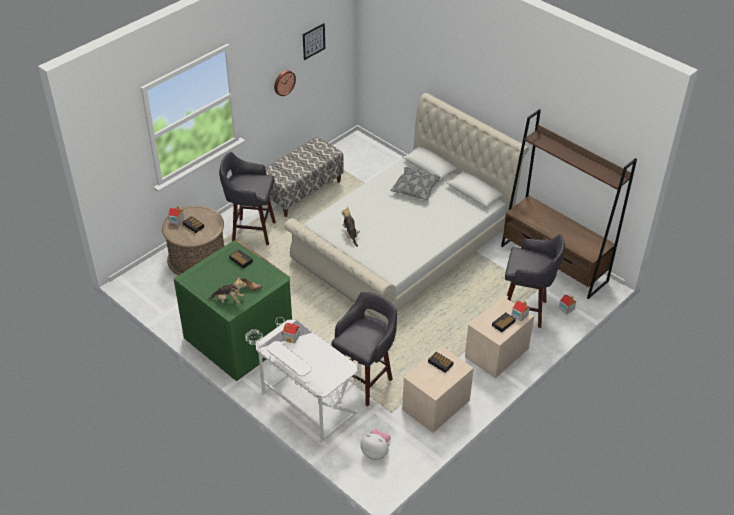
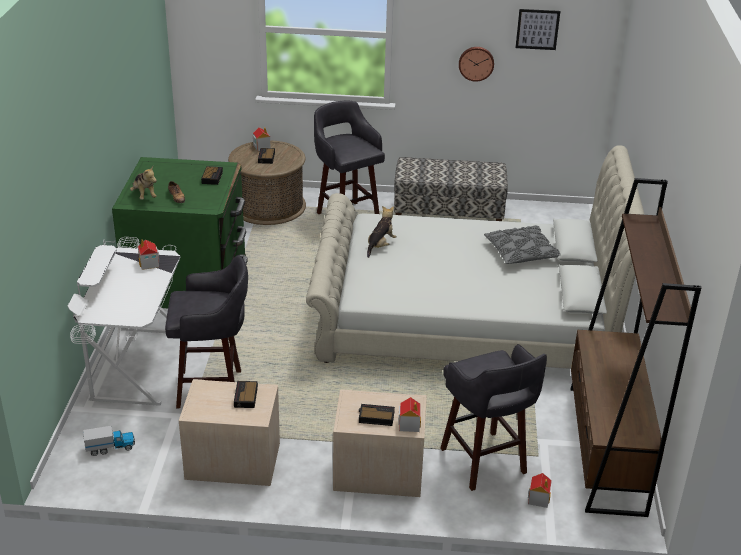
camera: 50 degrees right, 10 degrees down
(376, 452) = (110, 448): plush toy -> toy truck

